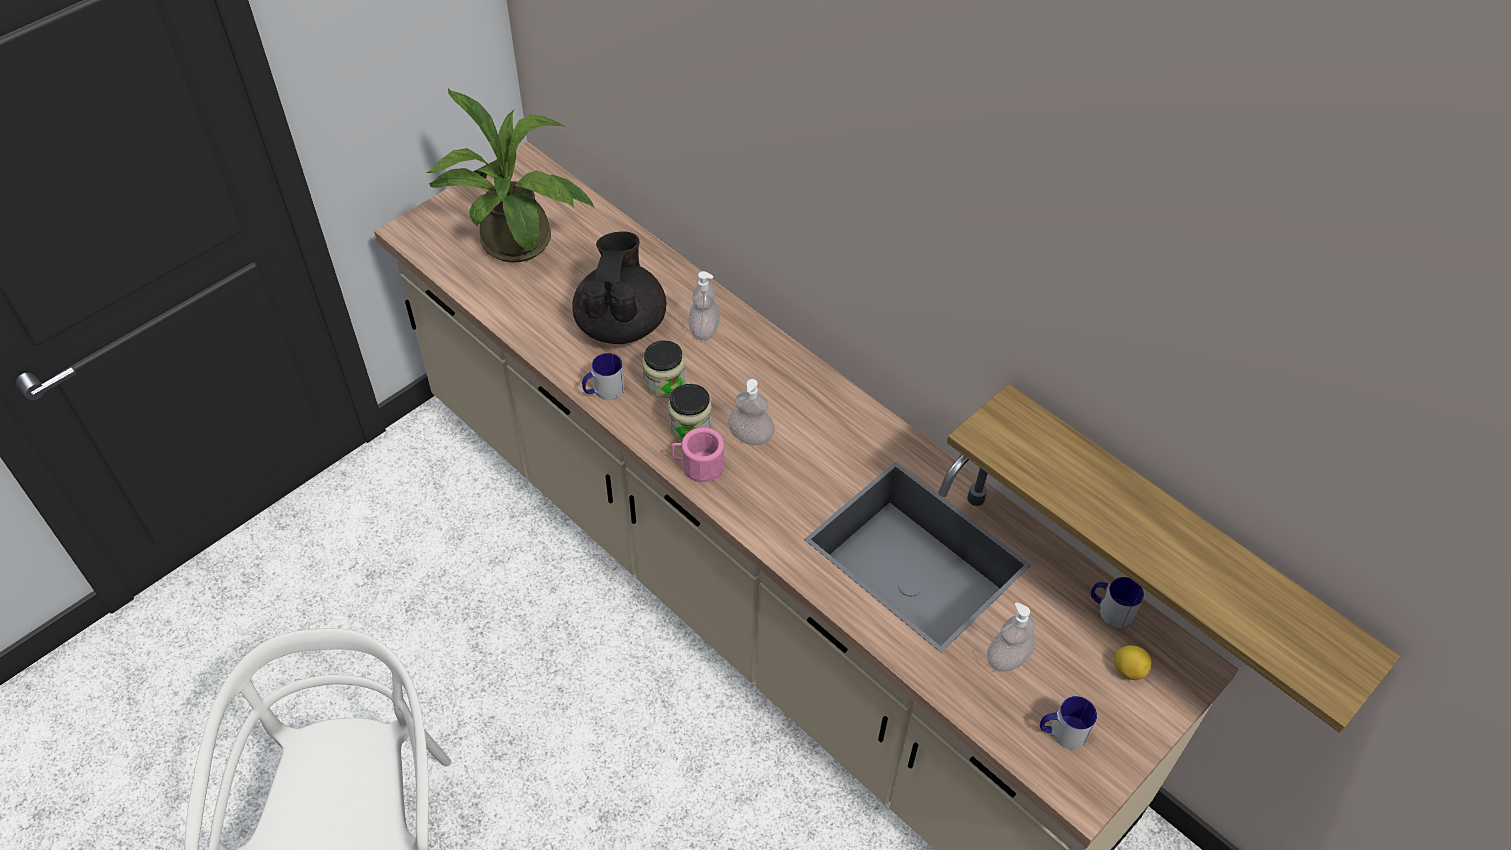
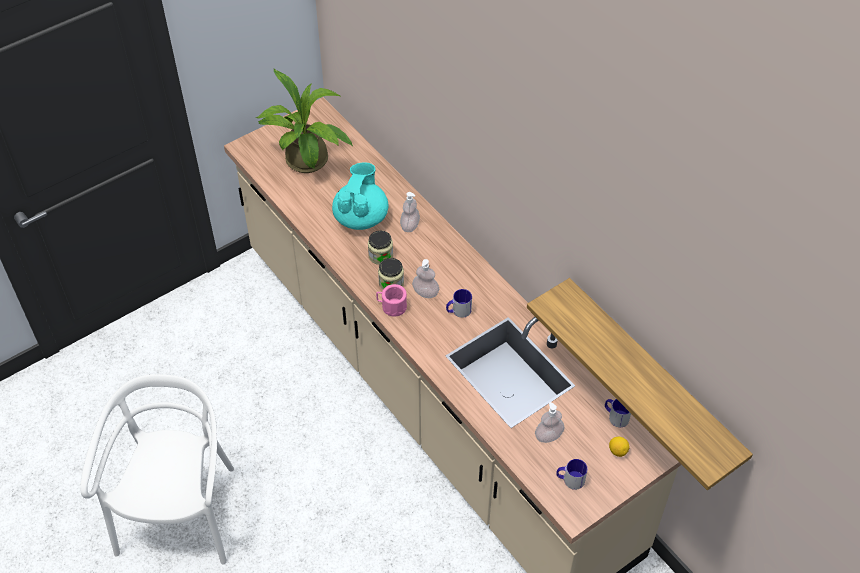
camera: 10 degrees right, 0 degrees up
(603, 390) = (344, 256): mug -> mug (458, 311)
(621, 323) = (361, 217): black teapot -> turquoise teapot

